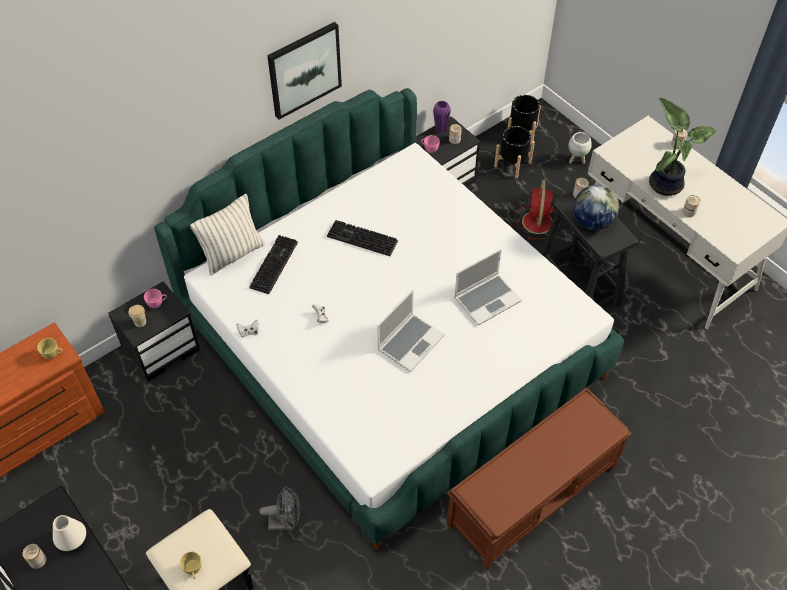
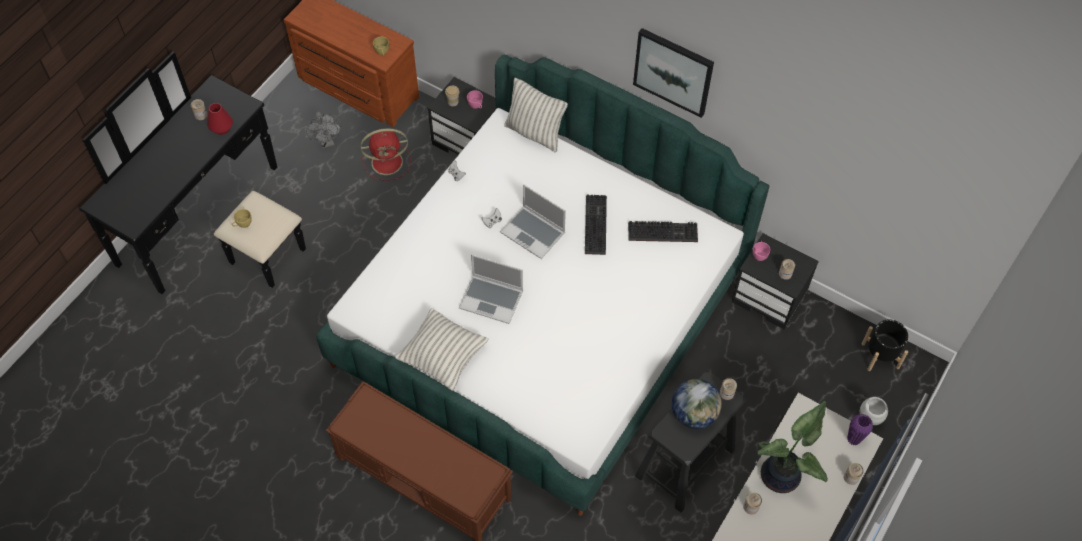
camera: 70 degrees right, 5 degrees up
(73, 540) = (222, 128): white vase -> red vase
(273, 264) = (537, 166): keyboard -> keyboard (664, 231)
(286, 522) = (335, 291): grey fan -> grey fan (327, 142)
(440, 130) = (792, 257): purple vase -> purple vase (853, 439)
(460, 401) = (443, 357): none -> pillow
(487, 299) = (567, 349): laptop -> laptop (534, 233)
(512, 164) = (827, 358): black planter -> none
(537, 221) = (757, 403): red fan -> red fan (388, 162)

